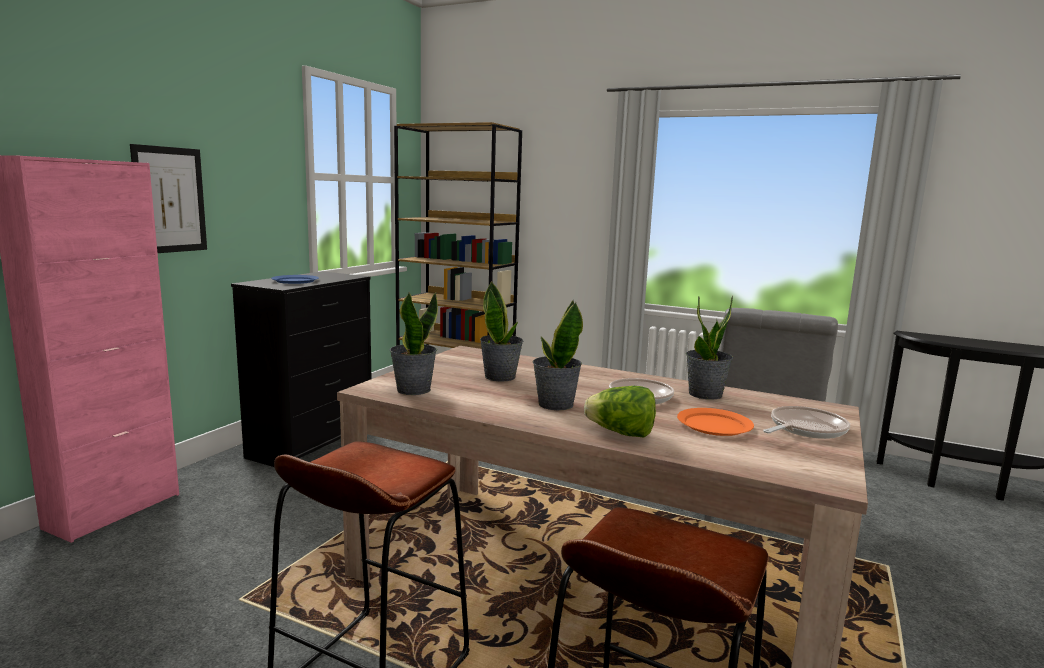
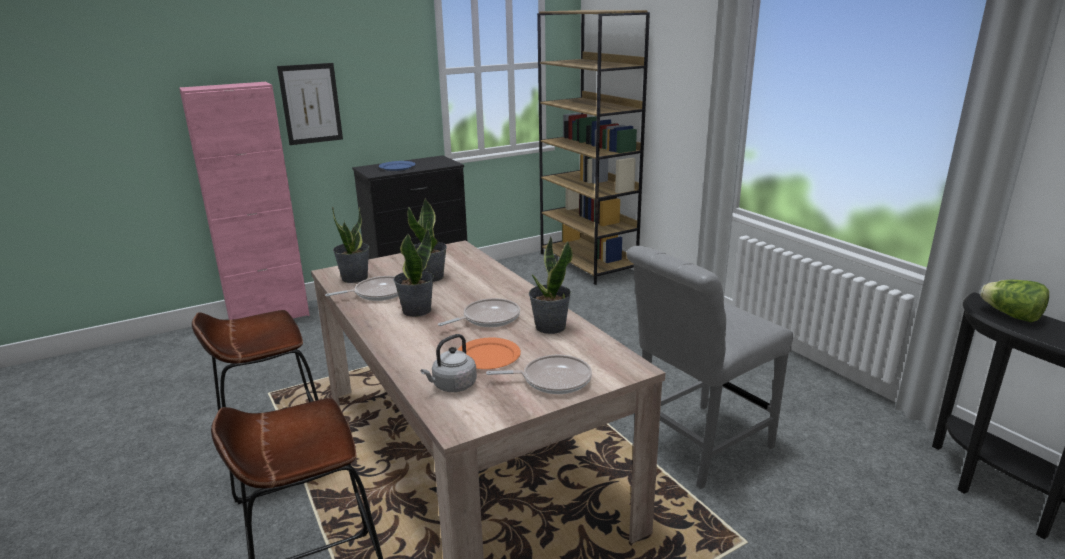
camera: 35 degrees right, 10 degrees up
(476, 398) = (378, 293): none -> frying pan
(621, 433) = (406, 346): lettuce -> lettuce (1011, 316)
(745, 454) = (452, 386): none -> grey kettle

